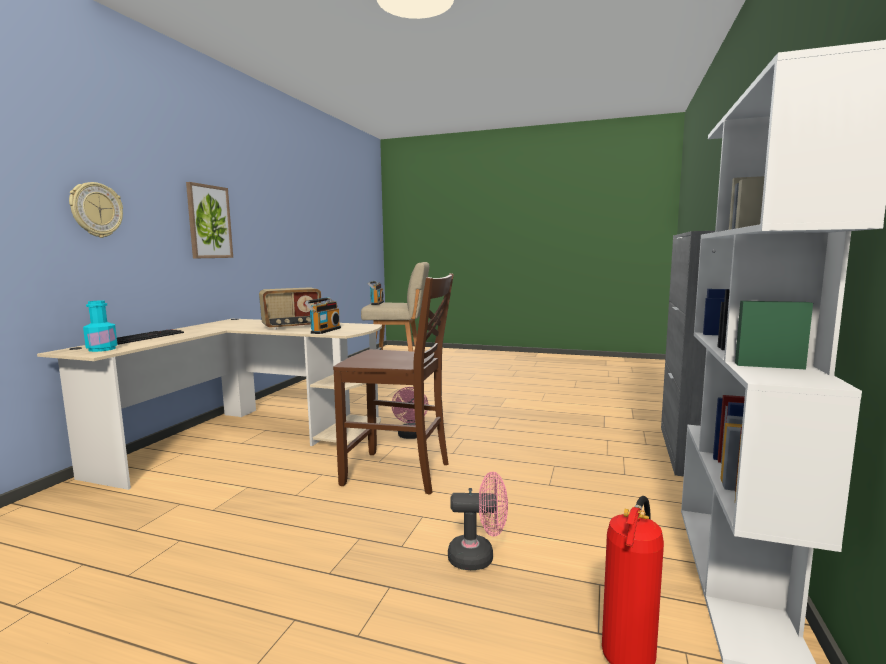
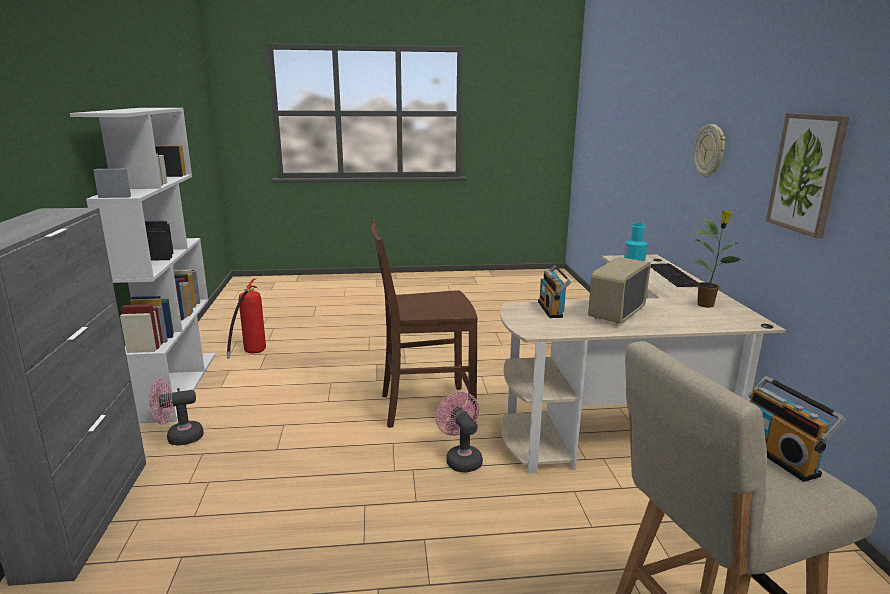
camera: 155 degrees right, 10 degrees up
(218, 325) = (706, 305): none -> potted plant
(478, 557) = (328, 367): pink fan -> pink fan (179, 438)

